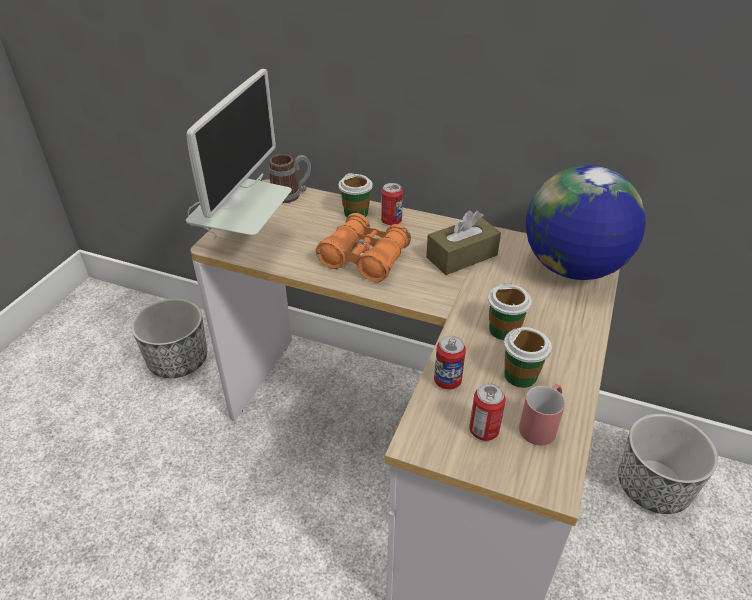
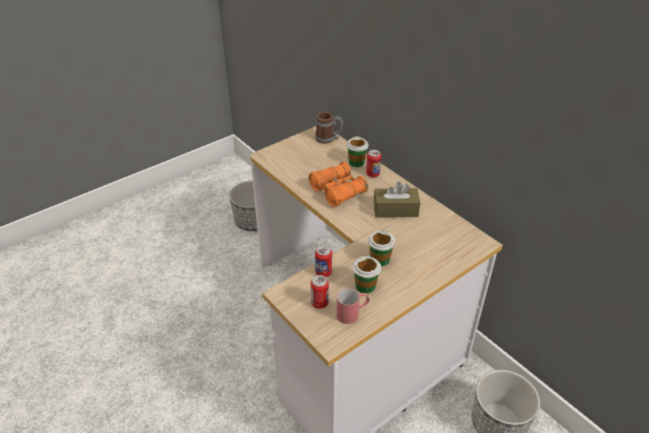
camera: 30 degrees right, 0 degrees up
(245, 244) = (280, 160): monitor -> none
(572, 268) = (458, 241): globe -> none

